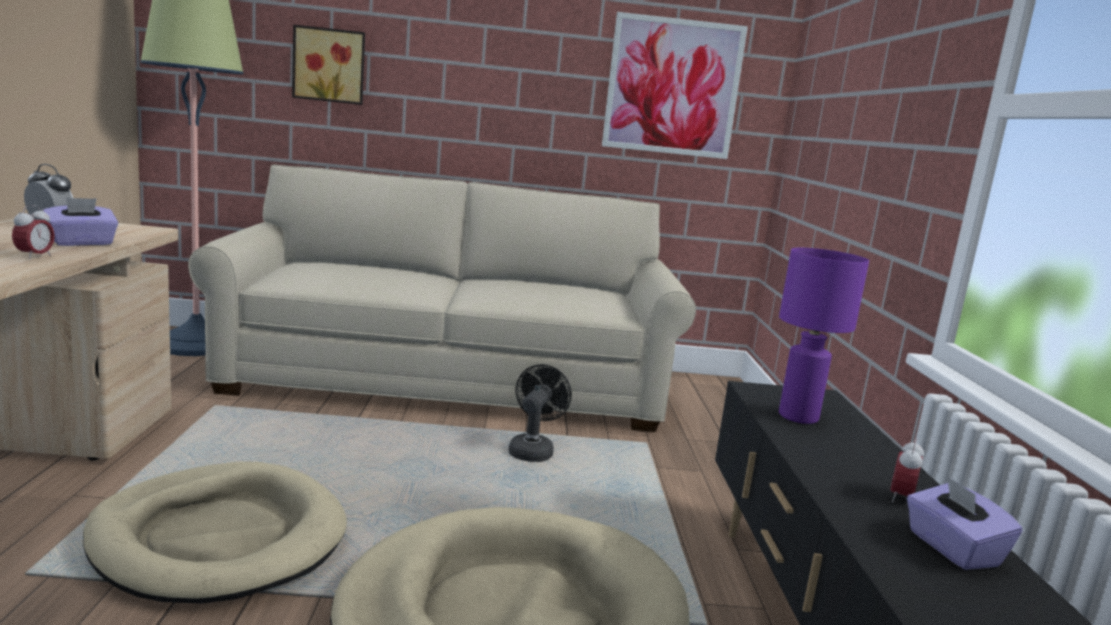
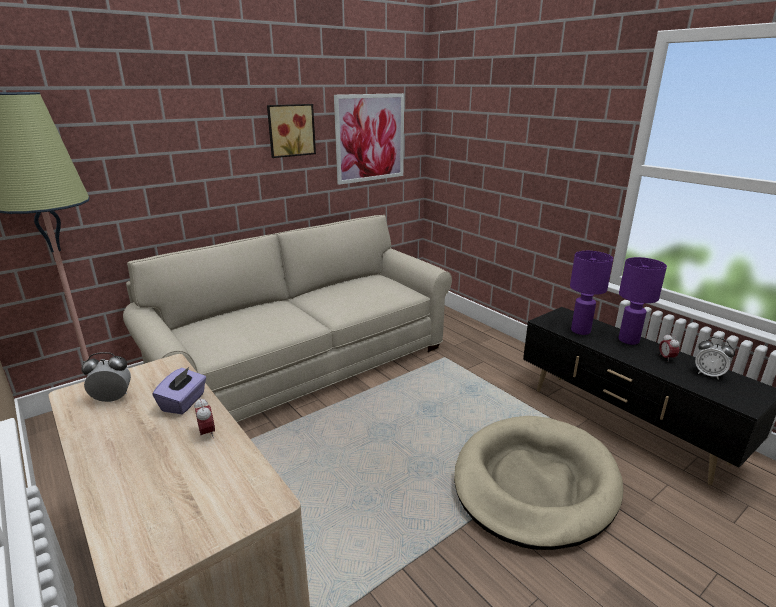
camera: 35 degrees left, 10 degrees up
(219, 538) = (369, 533): beige dog bed -> none
(329, 65) = (141, 169): picture -> picture (290, 130)
(533, 450) = (409, 388): black fan -> none
(871, 456) = (628, 340): none -> purple table lamp
(952, 549) = (708, 374): purple tissue box -> alarm clock

